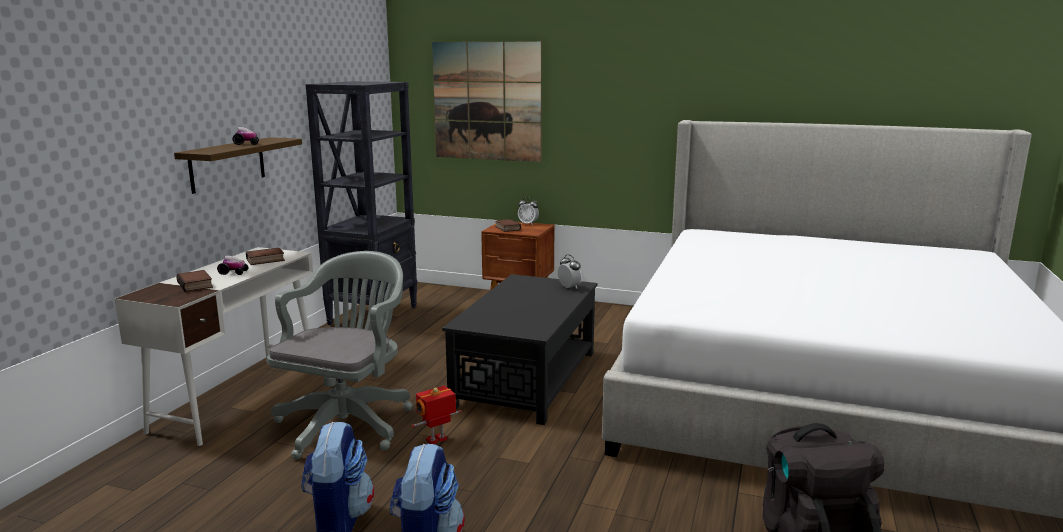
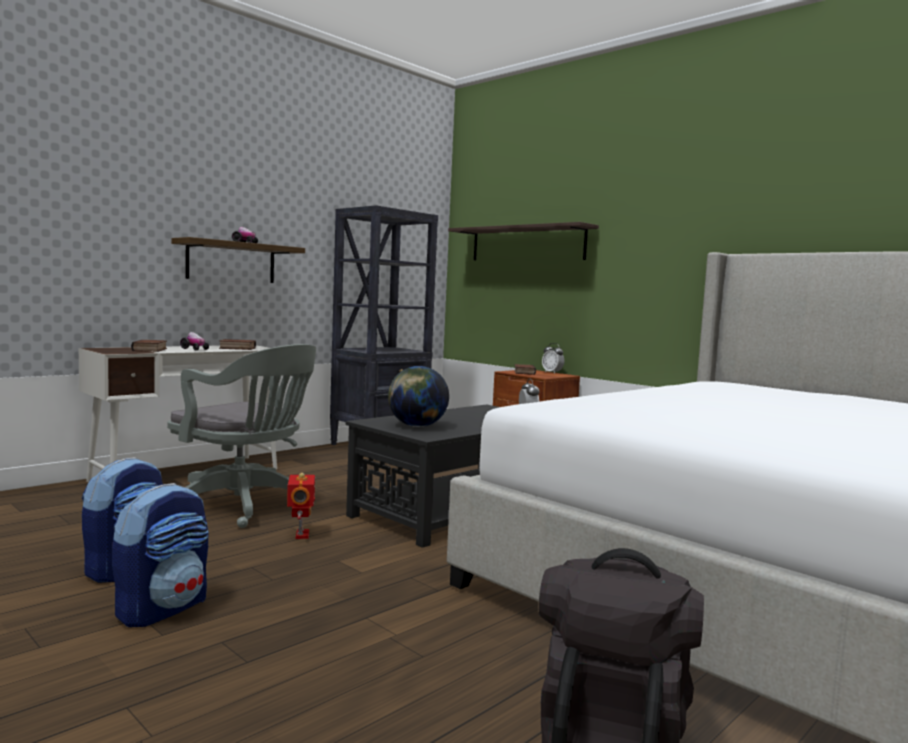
camera: 25 degrees right, 10 degrees down
(348, 422) = (245, 506): grey office chair -> grey office chair turned 75 degrees clockwise
(437, 440) = (300, 535): toy robot -> toy robot turned 90 degrees clockwise
(487, 101) = (527, 244): picture -> shelf
(508, 321) = (417, 426): none -> globe

